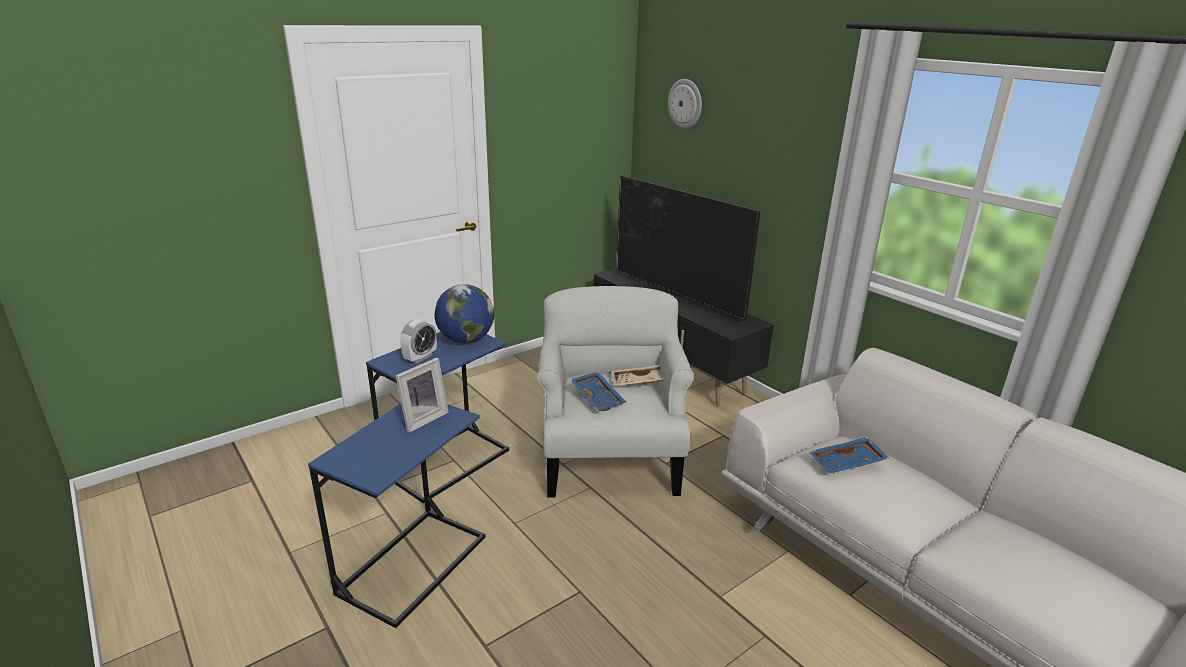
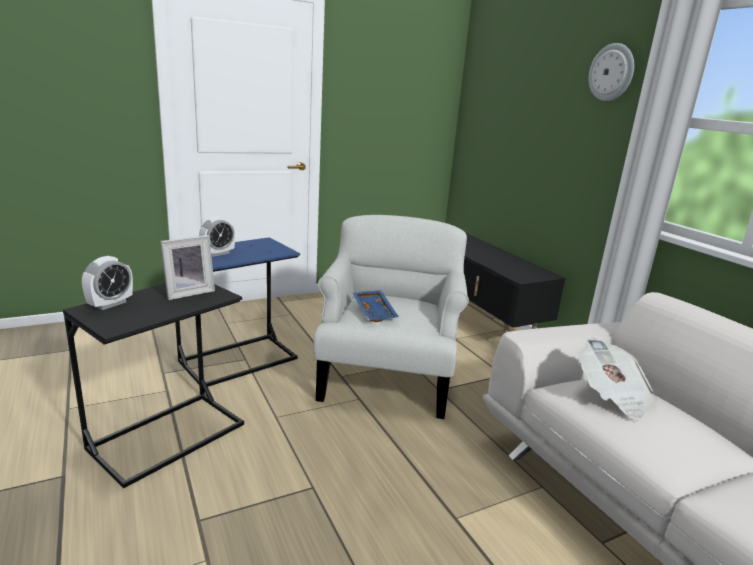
camera: 10 degrees right, 5 degrees down
(353, 448) = (110, 304): none -> alarm clock
(413, 564) = (168, 436): blue side table -> black side table
(466, 340) = (265, 247): globe -> none
(638, 382) = (419, 305): beige tray -> none
(676, 296) = (478, 249): television -> none
(685, 103) = (503, 76): wall clock -> wall clock (611, 72)
(847, 464) = (612, 396): blue tray -> newspaper

